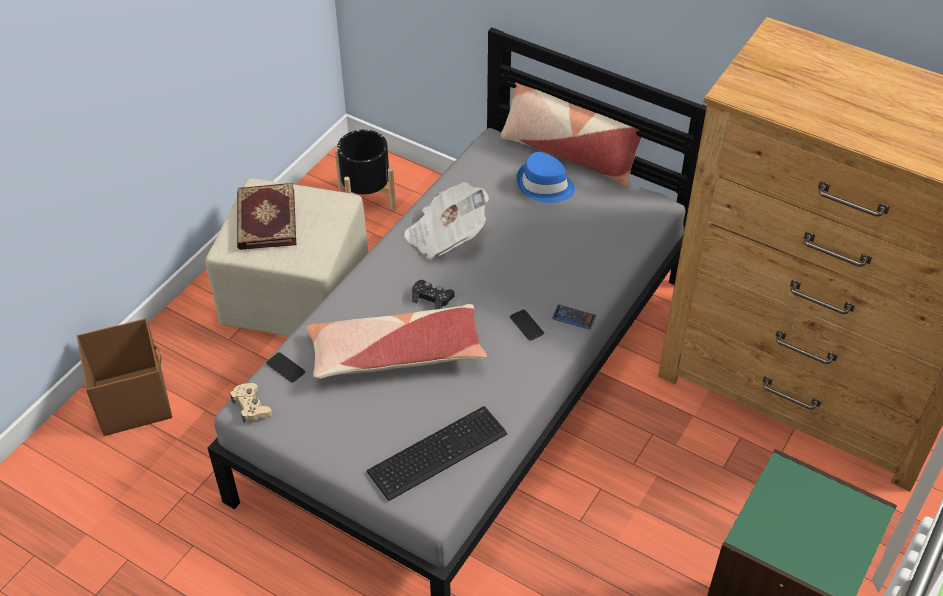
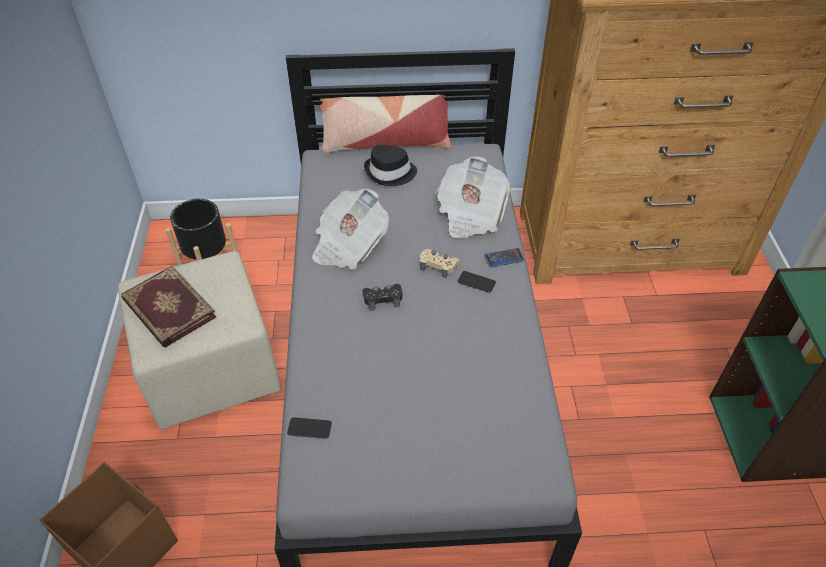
camera: 35 degrees left, 0 degrees up
(251, 406) = (308, 483): beige game controller -> beige game controller (438, 265)
(396, 354) = (395, 361): pillow -> none
(434, 451) = (503, 425): keyboard -> none
(544, 186) = (390, 173): blue hat -> black hat
(581, 261) = (470, 214): none -> newspaper

